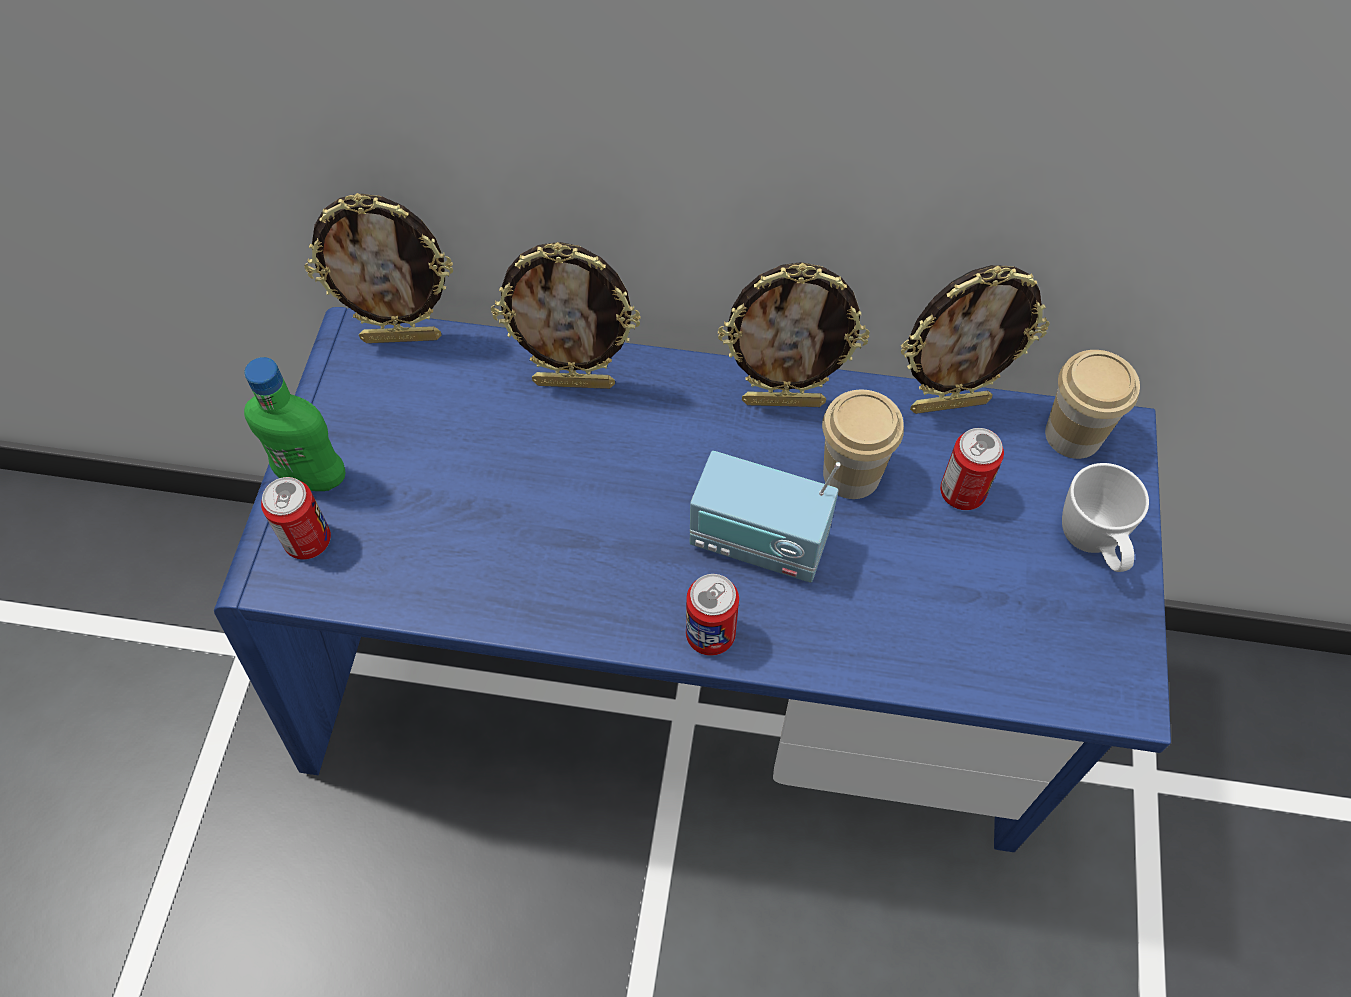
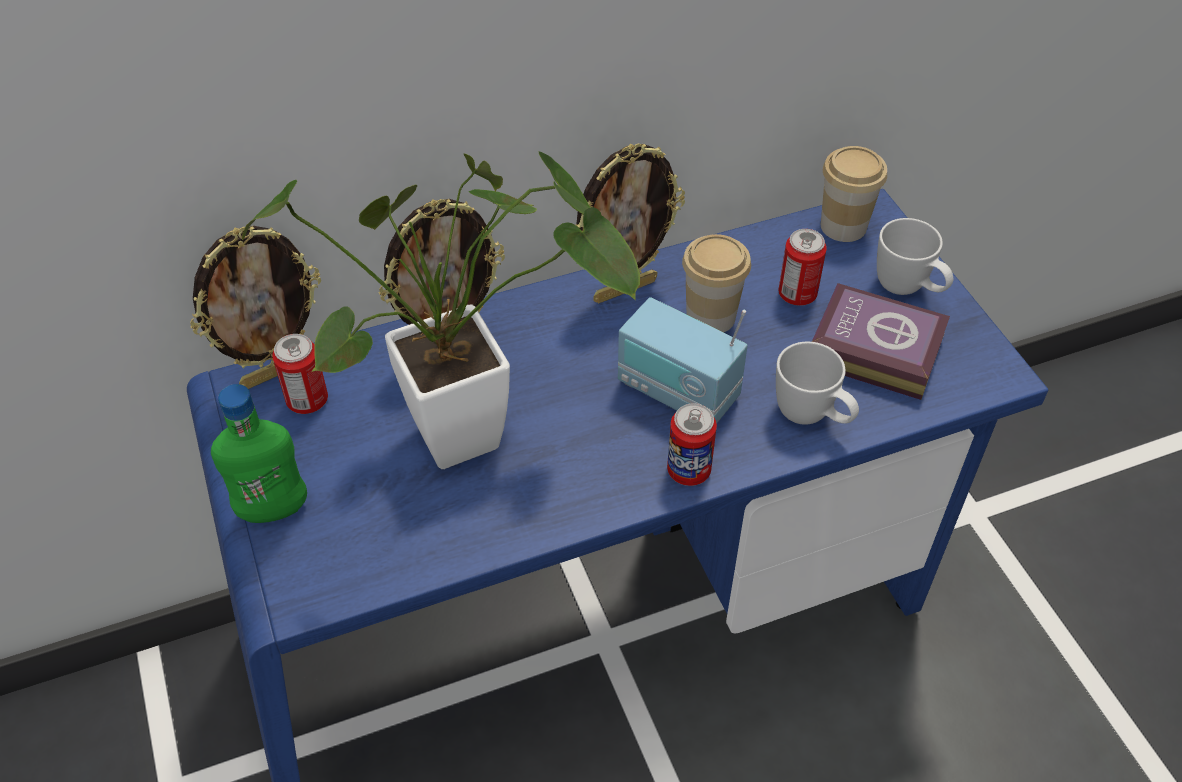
camera: 30 degrees left, 10 degrees down
(308, 541) = (304, 559): can -> can (307, 401)
(539, 489) = (478, 431): none -> potted plant
(758, 543) = (677, 392): radio -> radio turned 45 degrees clockwise
(878, 641) = (812, 417): none -> white mug
(949, 404) = (745, 241): picture frame -> none
(1003, 593) = (873, 346): none -> book

